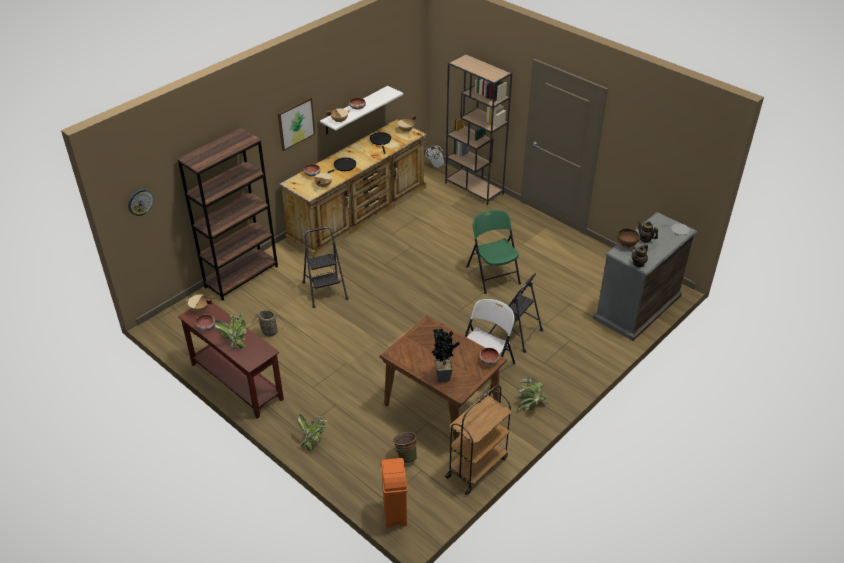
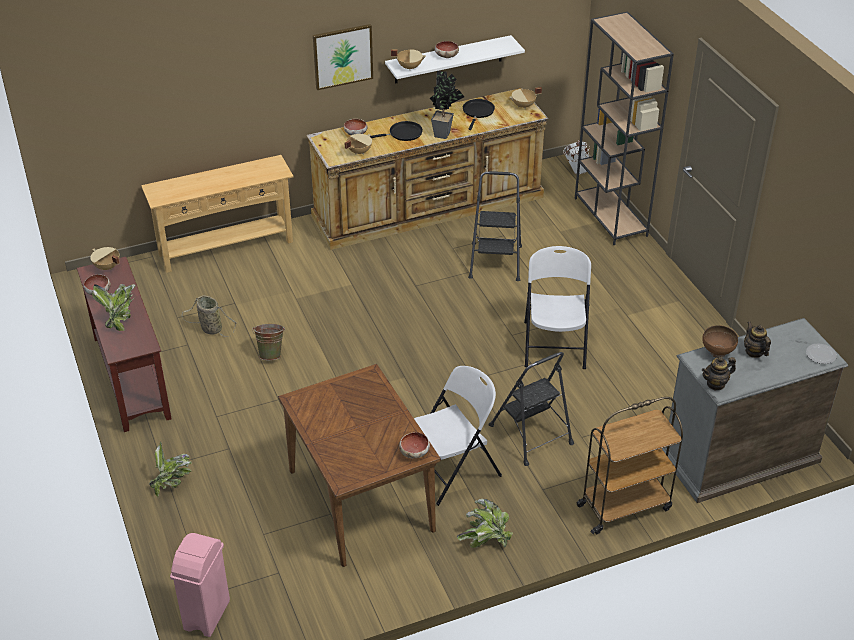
camera: 25 degrees right, 0 degrees up
(140, 202) = (82, 108): wall clock -> none
(241, 276) = (226, 247): brown bookcase -> beige console table
(325, 289) = (316, 295): black step ladder -> black step ladder (495, 260)
(395, 513) = (206, 615): orange trash can -> pink trash can
(406, 456) = (271, 546): green bucket -> green bucket (271, 354)
(444, 375) = (341, 451): potted plant -> potted plant (444, 133)
(477, 467) = (353, 597): brown cart -> brown cart (625, 507)
(493, 275) = (554, 345): green chair -> white chair

